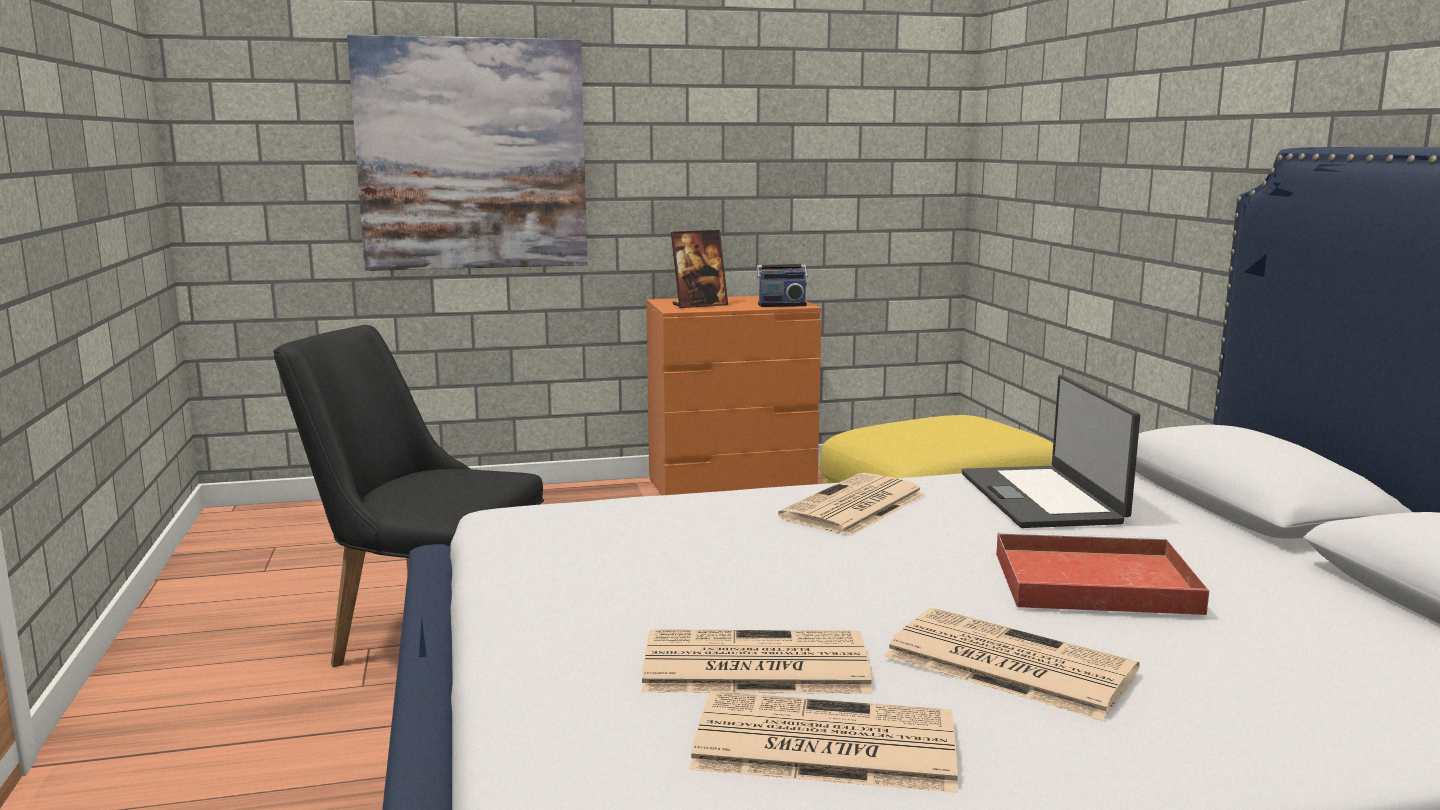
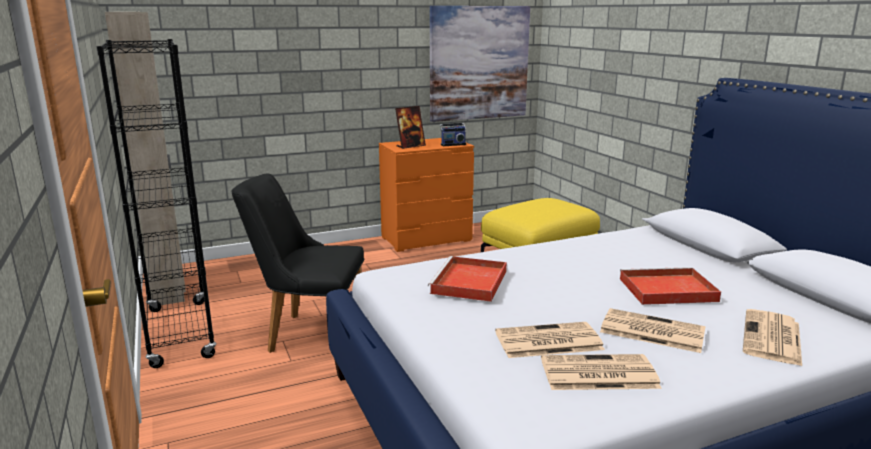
camera: 10 degrees left, 5 degrees up
(197, 619) = (180, 333): none -> black bookcase
(225, 543) = (168, 289): none -> beige wardrobe
(472, 155) = (285, 68): picture -> picture (479, 63)
(663, 540) = (469, 283): none -> red tray
(854, 507) = (543, 258): newspaper -> newspaper (772, 338)
(1043, 498) = (624, 248): laptop -> none

